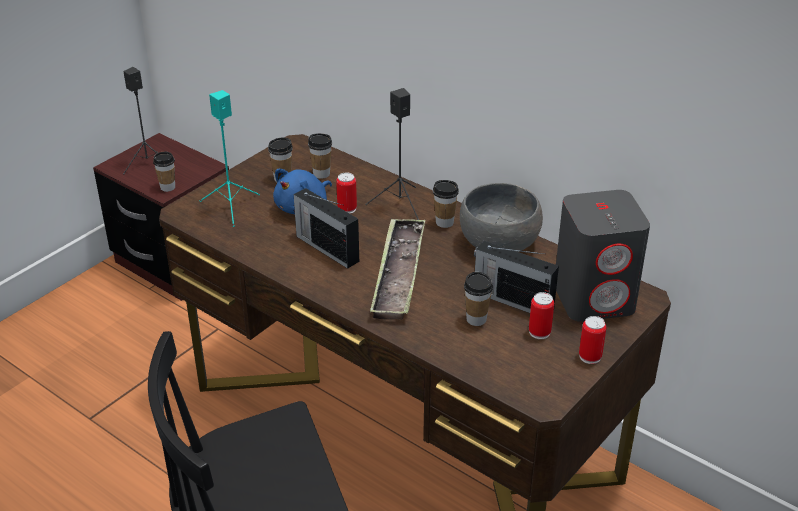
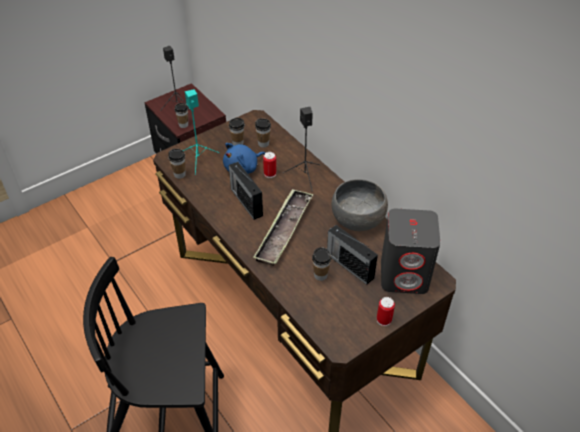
camera: 15 degrees right, 10 degrees up
(444, 222) = (328, 196): cup -> cup (179, 174)
(539, 332) = (358, 294): can -> none

